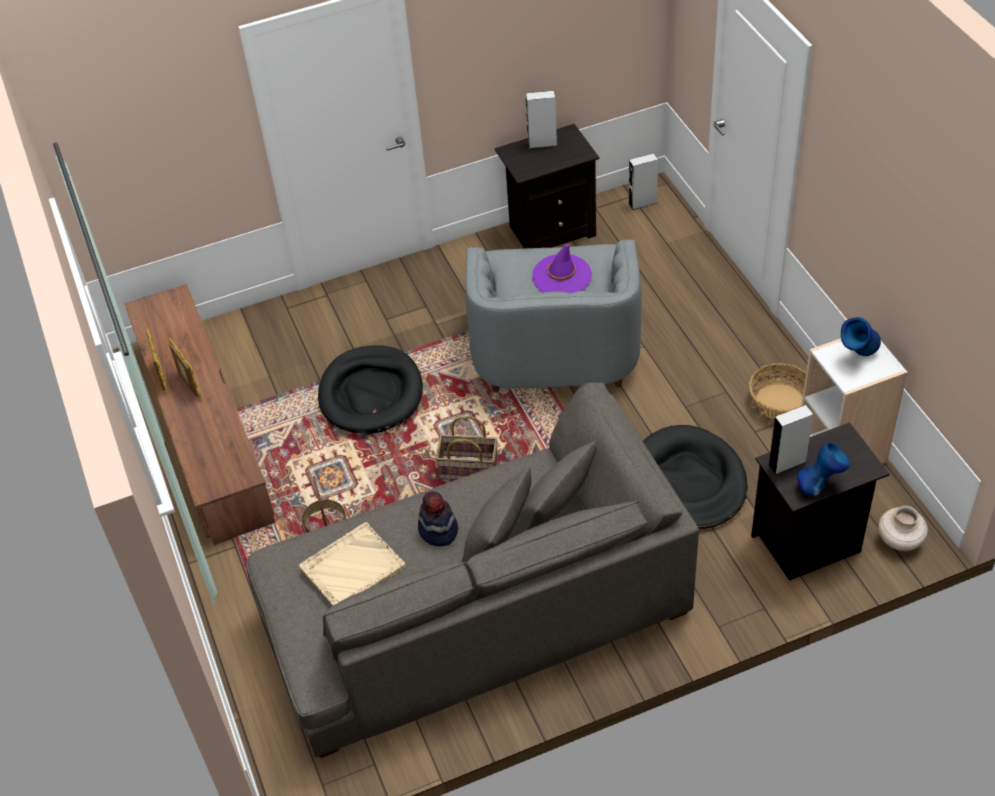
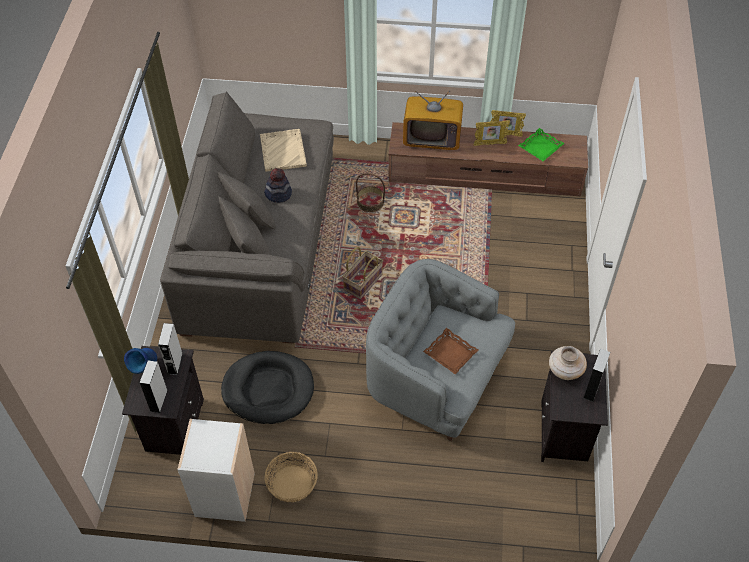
camera: 115 degrees right, 5 degrees up
(171, 336) = (540, 148): none -> green tray
(206, 449) = (432, 137): none -> television
(371, 393) = (461, 259): black dog bed -> none
(562, 276) = (450, 353): purple hat -> brown tray
(642, 203) = (563, 517): grey speaker -> grey speaker (158, 400)
(857, 356) = (214, 448): blue vase -> none
(899, 541) = (134, 479): beige vase -> beige vase (565, 371)

